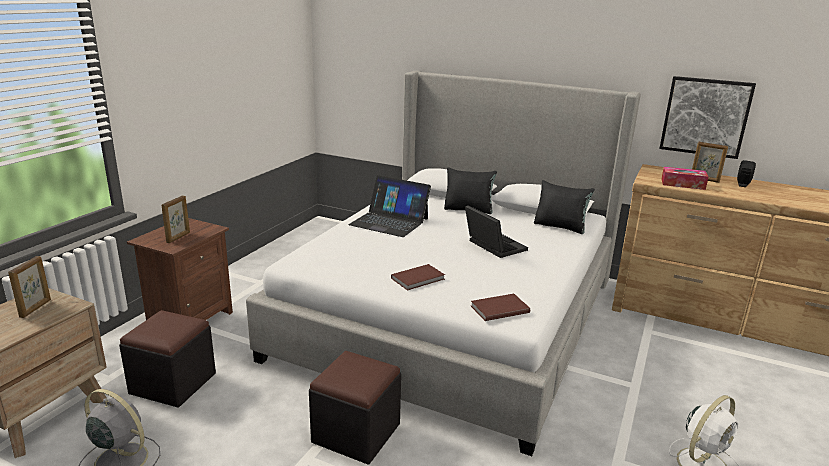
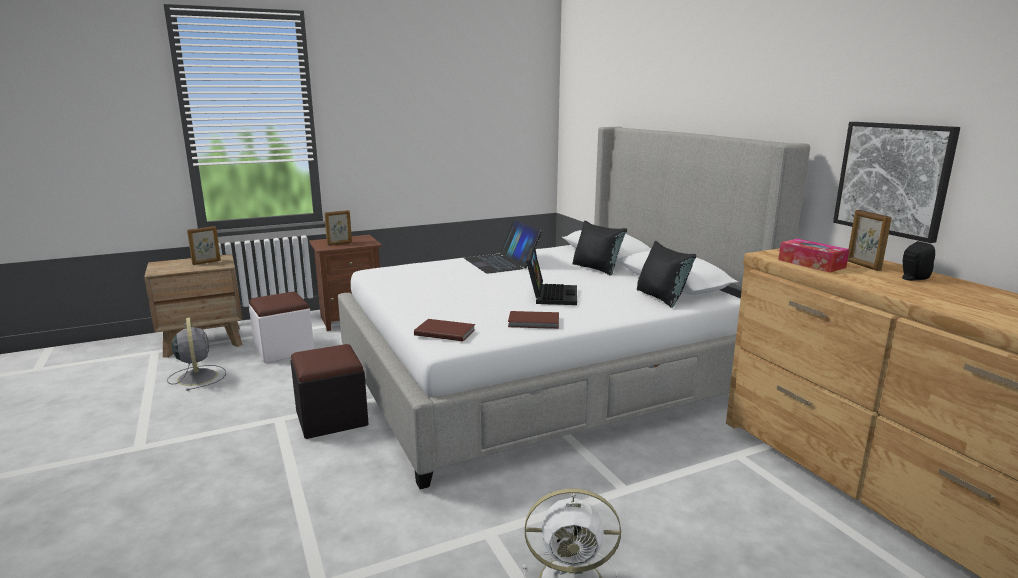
camera: 40 degrees right, 5 degrees down
(173, 383) = (284, 350): black ottoman -> white ottoman
(419, 279) = (433, 299): brown book -> brown book (534, 322)

